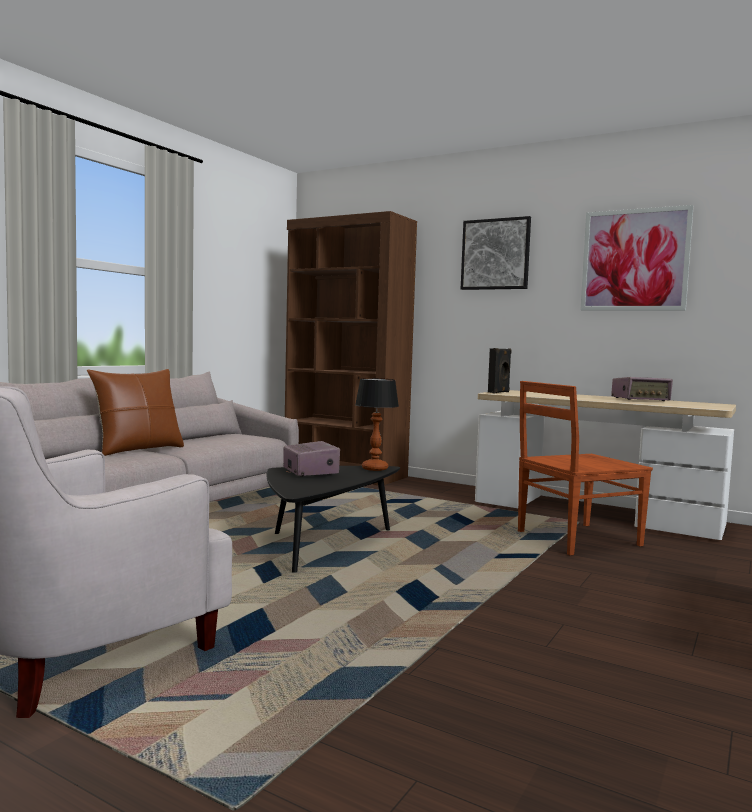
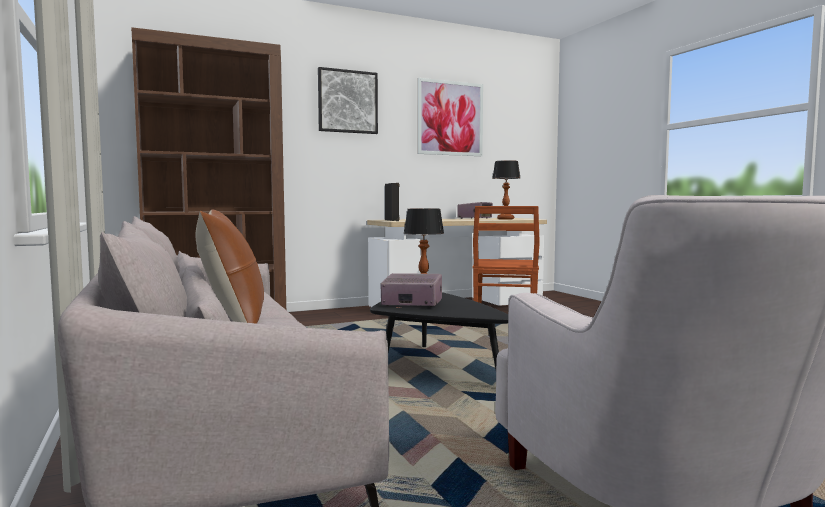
camera: 55 degrees left, 0 degrees up
(661, 404) = (505, 219): none -> table lamp

